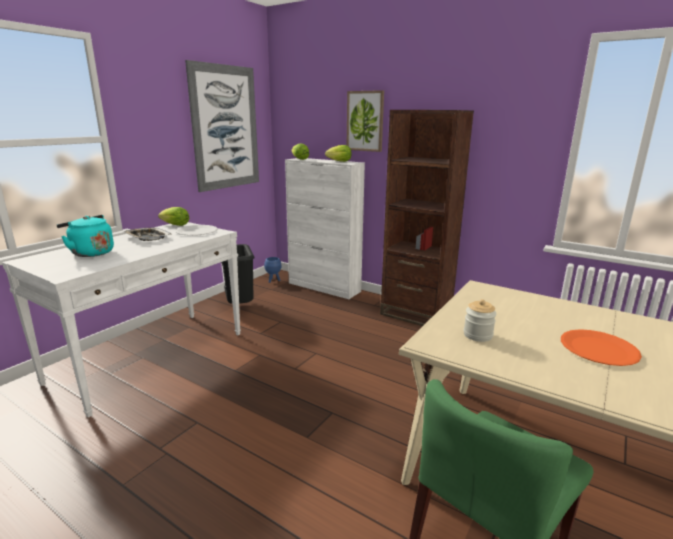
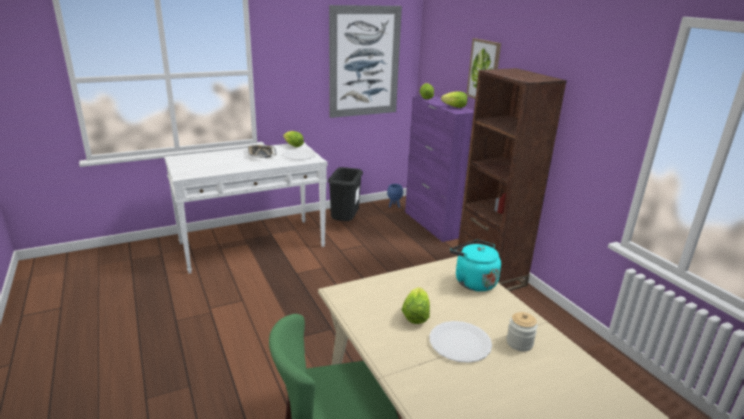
camera: 30 degrees right, 5 degrees up
(90, 253) = (214, 160): turquoise kettle -> turquoise kettle (473, 281)
(324, 287) = (432, 224): white cabinet -> purple cabinet
(477, 335) = (385, 299): jar -> jar (519, 343)
(527, 340) = (415, 316): none -> lettuce
(598, 349) = (460, 343): orange plate -> white plate

